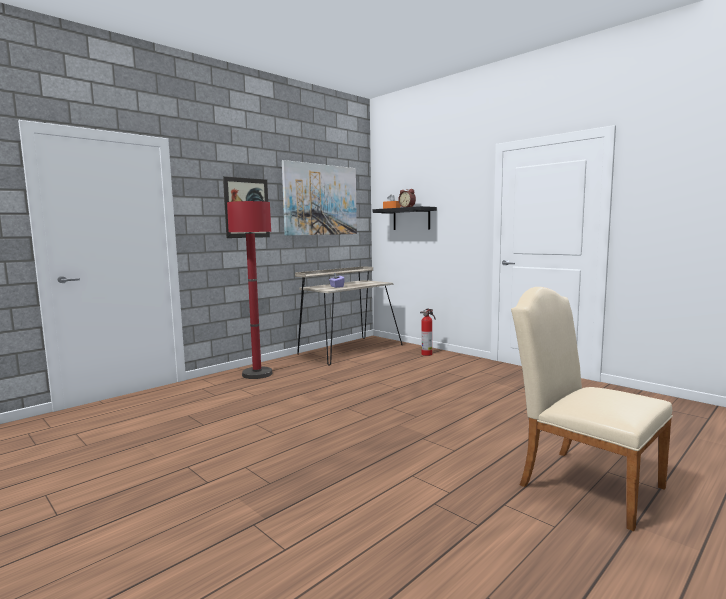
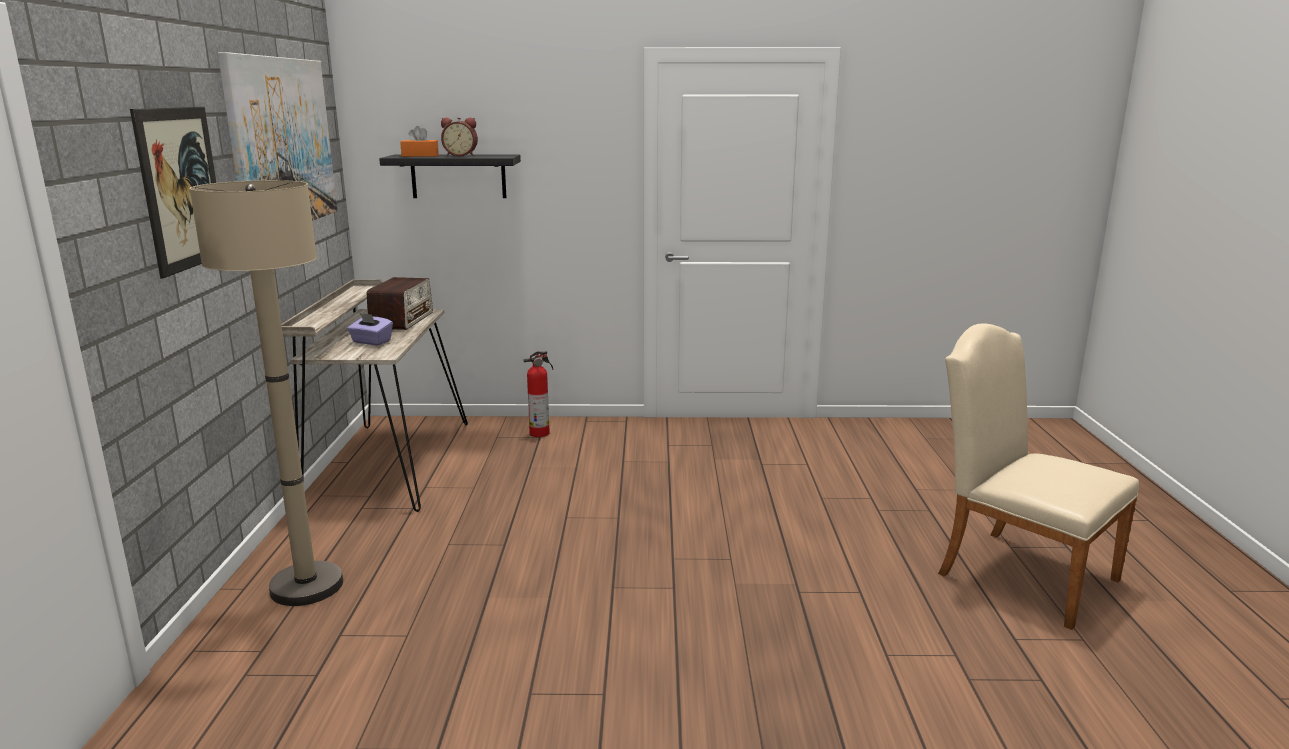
camera: 45 degrees left, 10 degrees up
(257, 374) = (307, 586): red floor lamp -> beige floor lamp
(366, 283) = (402, 320): none -> radio
(582, 482) = (1016, 571): beige chair -> beige chair turned 45 degrees clockwise

